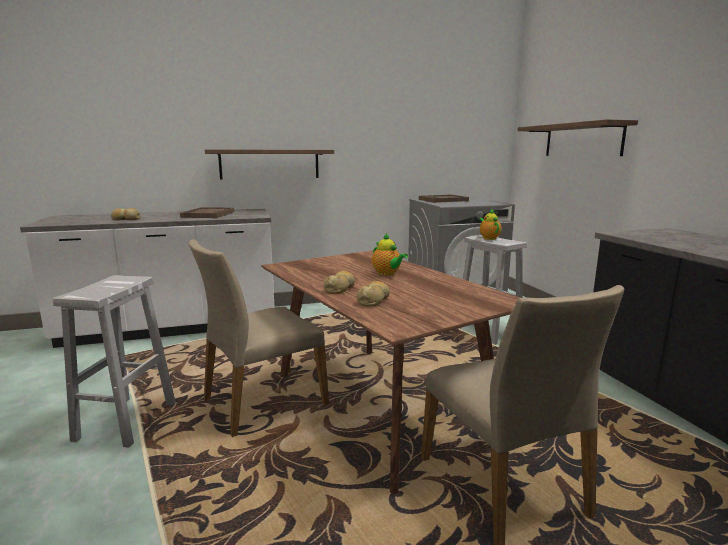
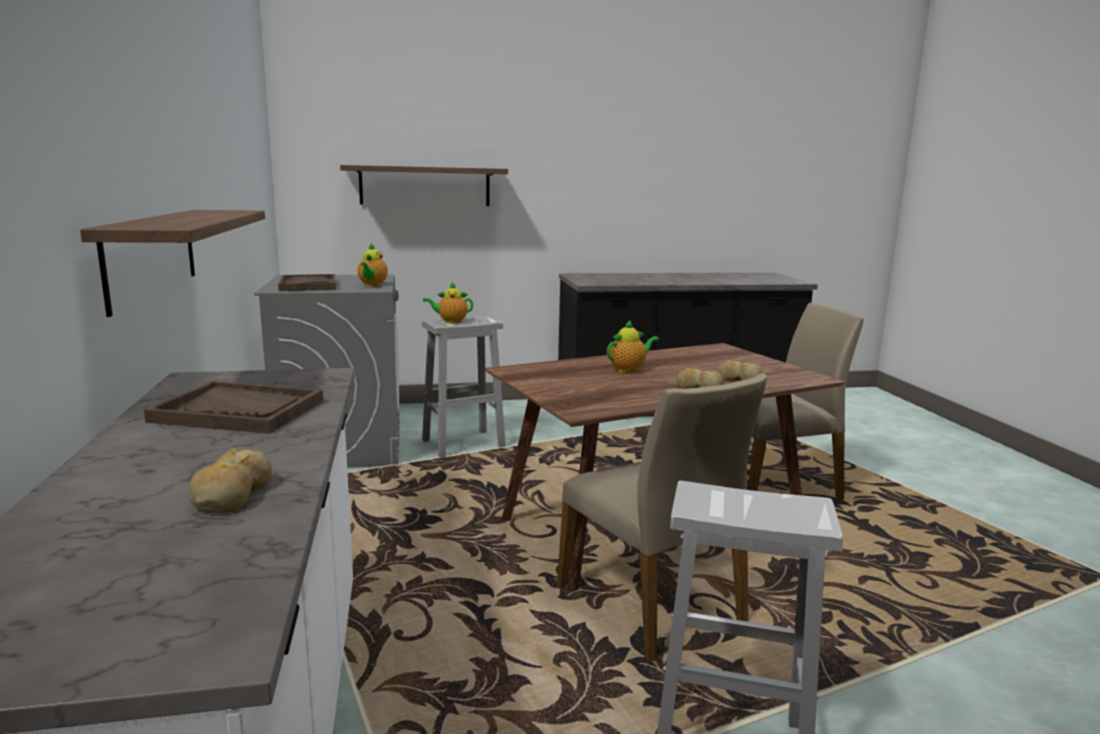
camera: 85 degrees left, 0 degrees up
(459, 204) = (372, 285): none -> teapot

